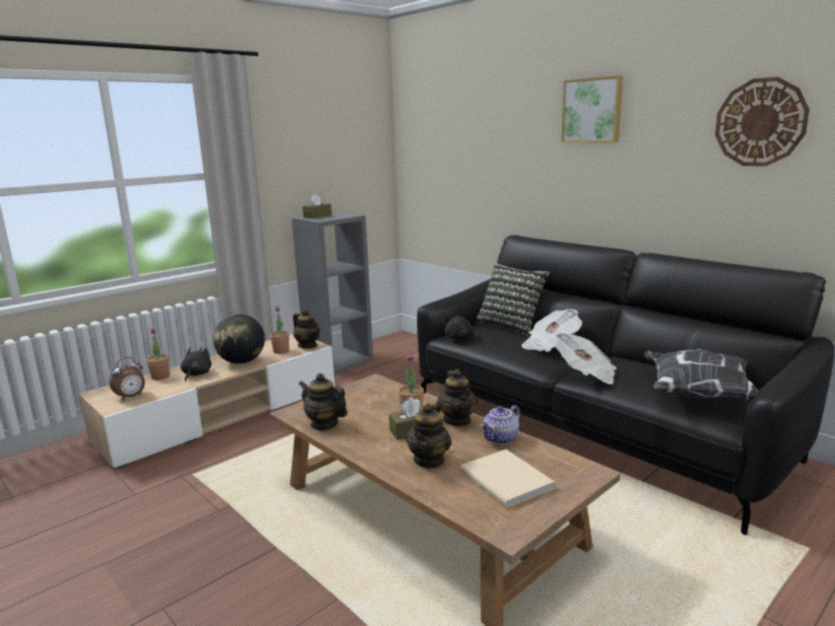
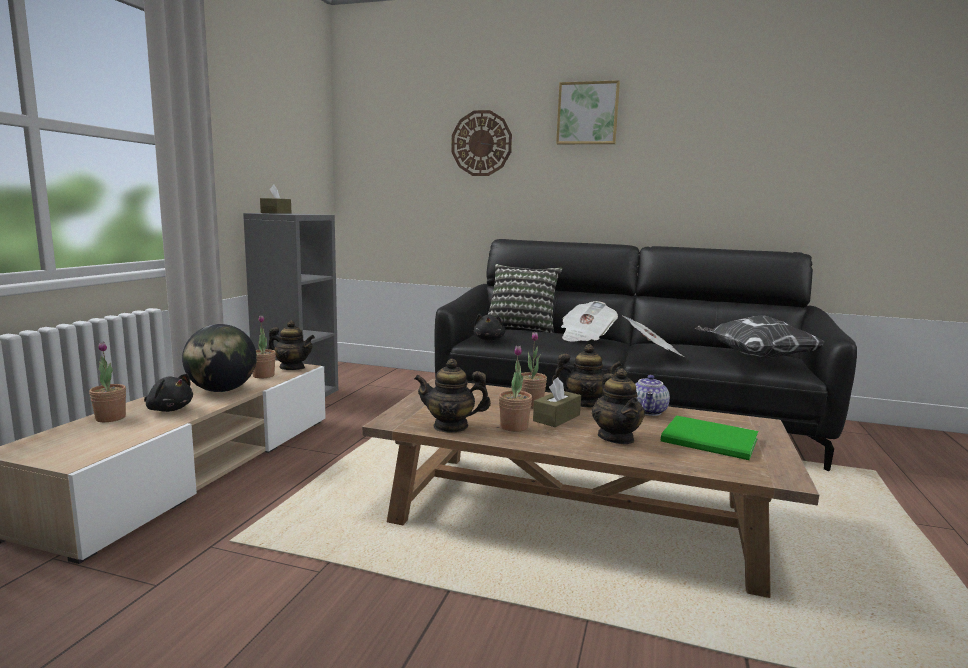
camera: 30 degrees left, 5 degrees down
(131, 397) = (90, 445): alarm clock -> none
(196, 374) = (169, 409): black plush toy -> black plush toy turned 135 degrees clockwise
(367, 433) = (514, 427): none -> potted plant
(457, 420) = (584, 404): teapot -> teapot turned 45 degrees counterclockwise
(505, 481) = (711, 441): beige book -> green book
(760, 122) = (749, 128): wall clock -> wall clock (481, 143)

